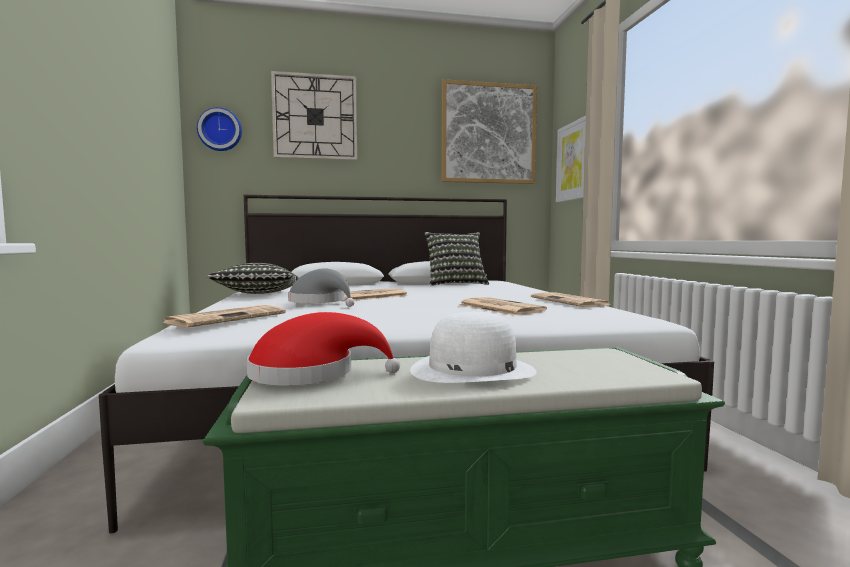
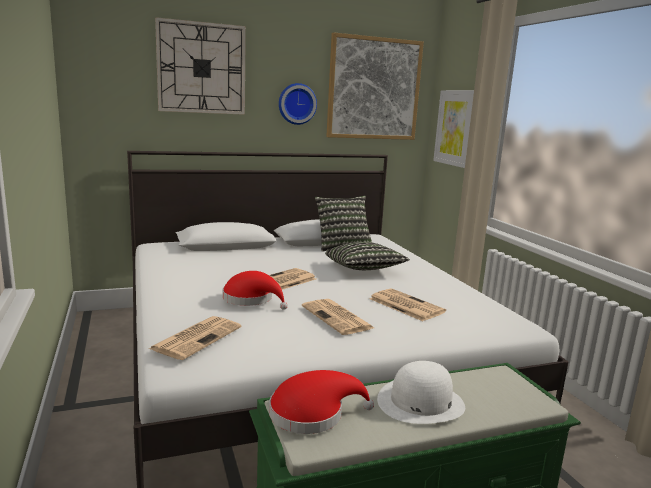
camera: 10 degrees left, 10 degrees up
(220, 130) = (100, 80): wall clock -> wall clock (296, 104)
(258, 294) = (172, 275): pillow -> pillow (364, 270)
(321, 302) = (251, 299): grey hat -> red hat
(570, 301) = (457, 290): newspaper -> newspaper (338, 318)

